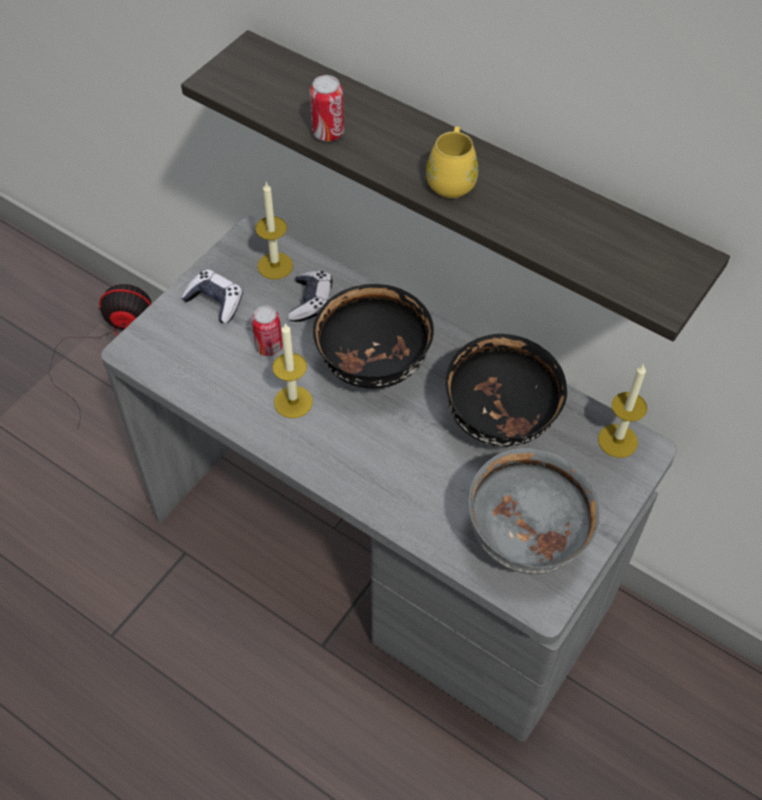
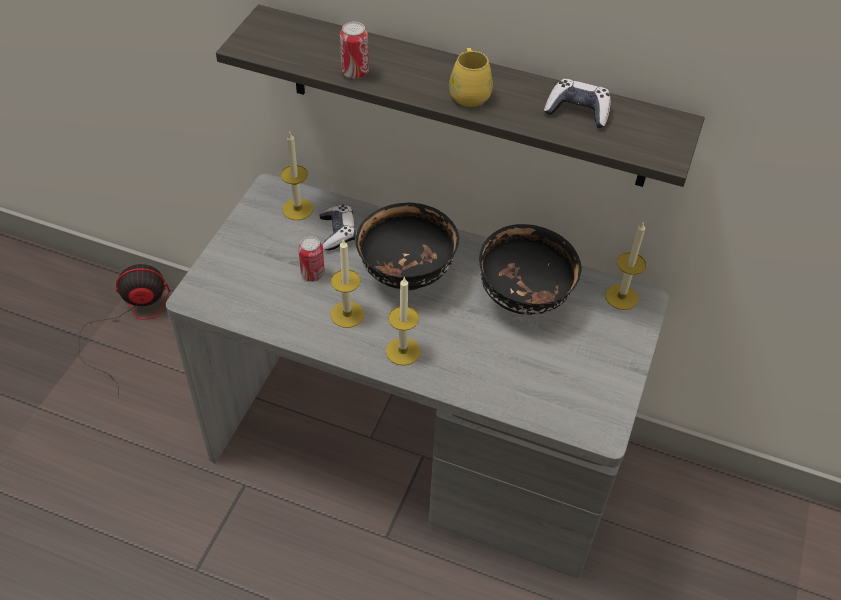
camera: 15 degrees left, 5 degrees down
(215, 302) = (255, 246): game controller -> game controller (578, 111)
(342, 458) = (403, 351): none -> candle
(526, 540) = (574, 387): grey bowl -> none

